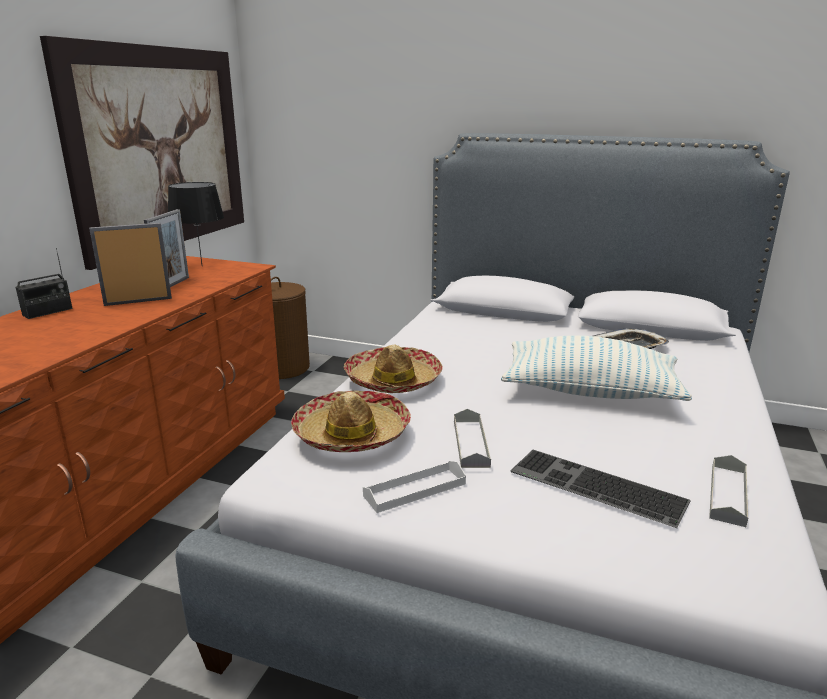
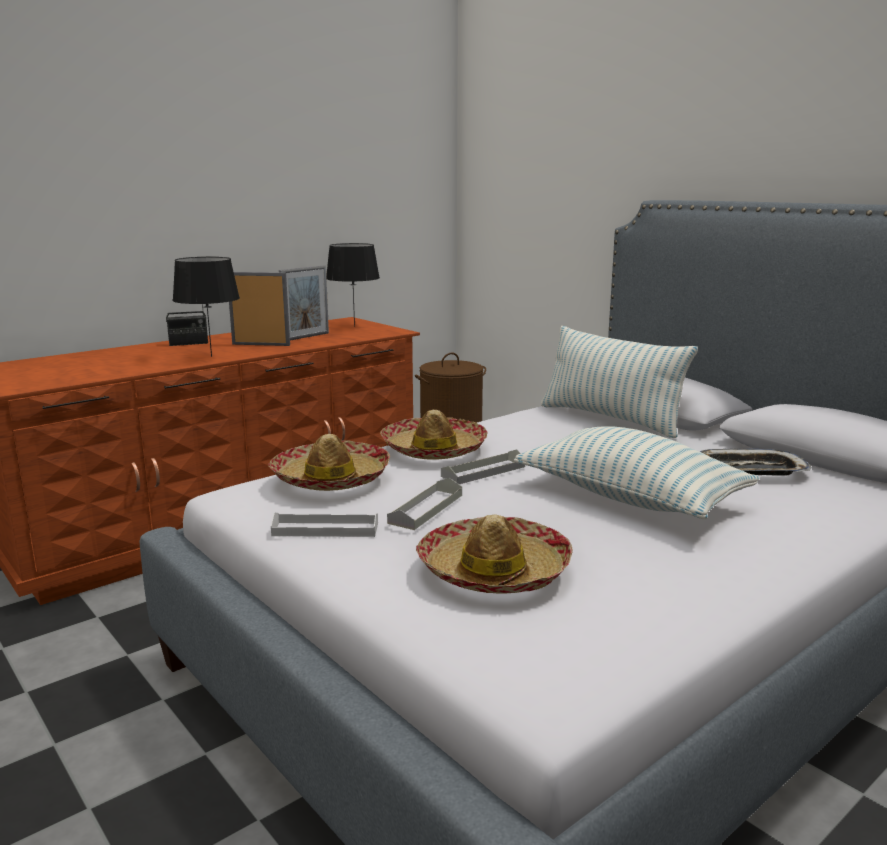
camera: 30 degrees right, 5 degrees down
(105, 325) = (212, 356): none -> black table lamp
(161, 149) = (345, 212): picture -> none
(483, 322) = (610, 419): none -> pillow
(594, 487) = (494, 571): keyboard -> hat
(727, 494) = (638, 616): grey tray -> grey tray (483, 471)

